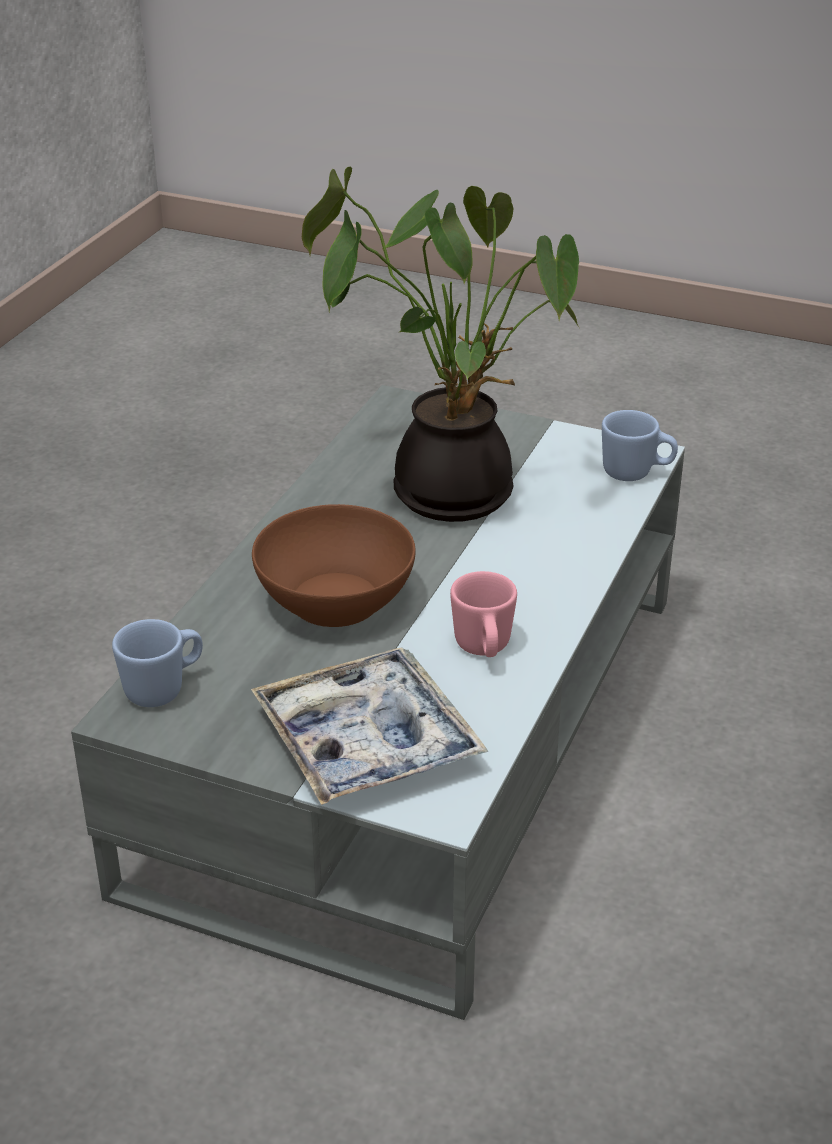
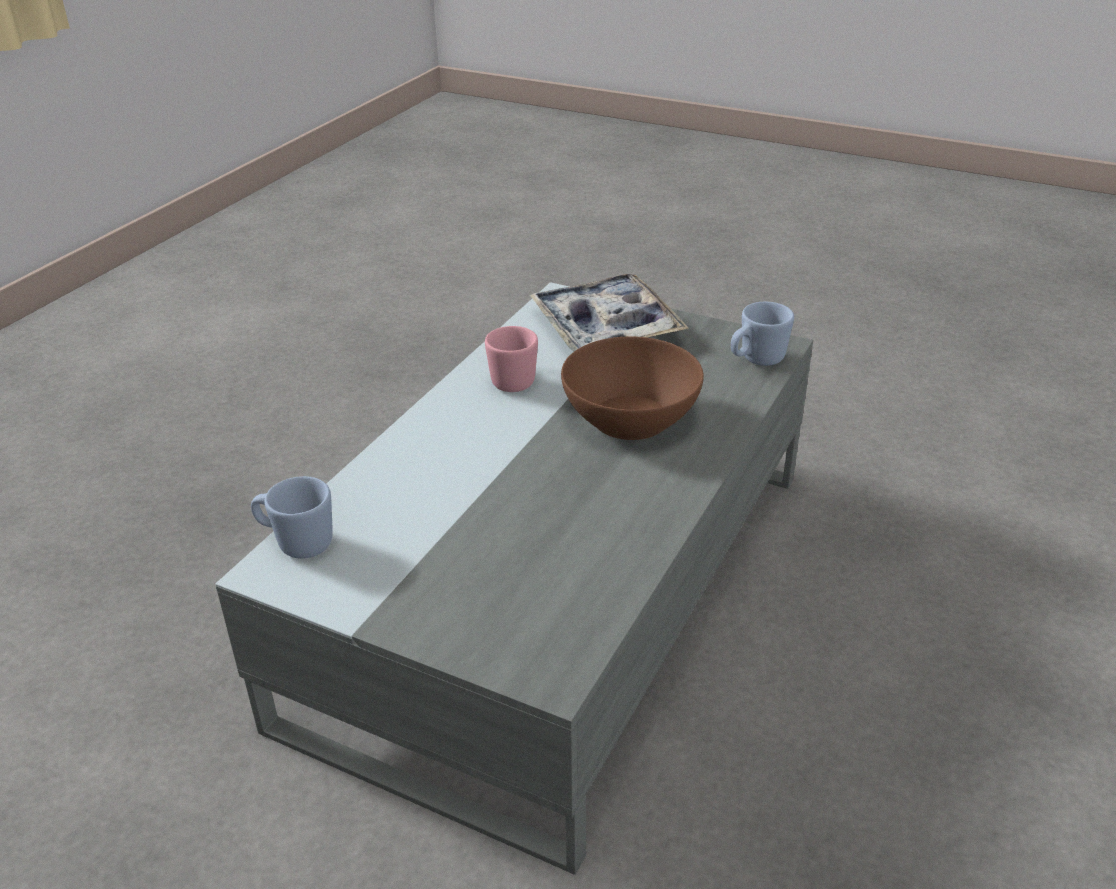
camera: 175 degrees left, 0 degrees up
(451, 488) = (506, 530): potted plant -> none

